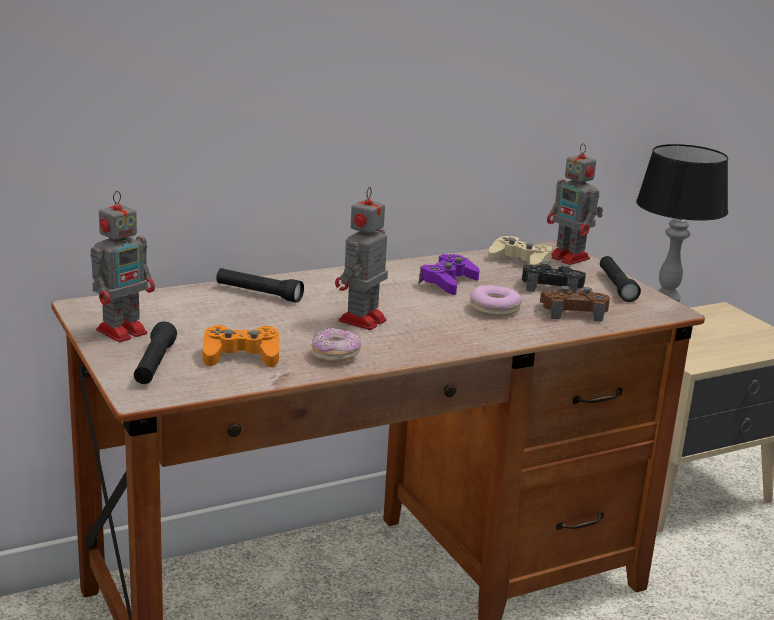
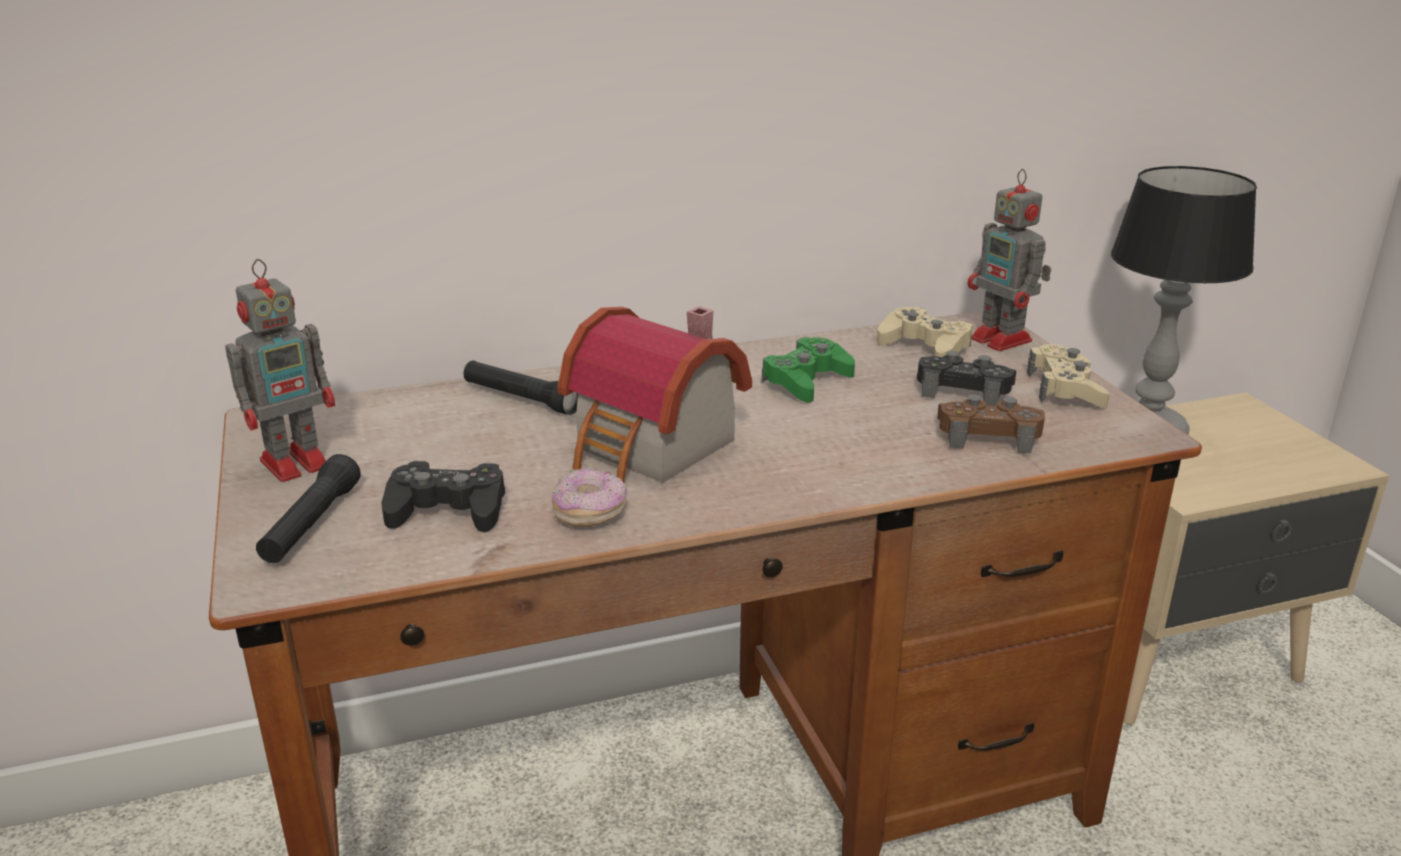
camera: 10 degrees right, 5 degrees up
(241, 355) = (447, 510): orange game controller -> black game controller
(361, 321) = (653, 449): toy robot -> toy house
(448, 282) = (806, 381): purple game controller -> green game controller
(494, 309) = (865, 428): donut -> none
(616, 286) = (1065, 389): black flashlight -> beige game controller

